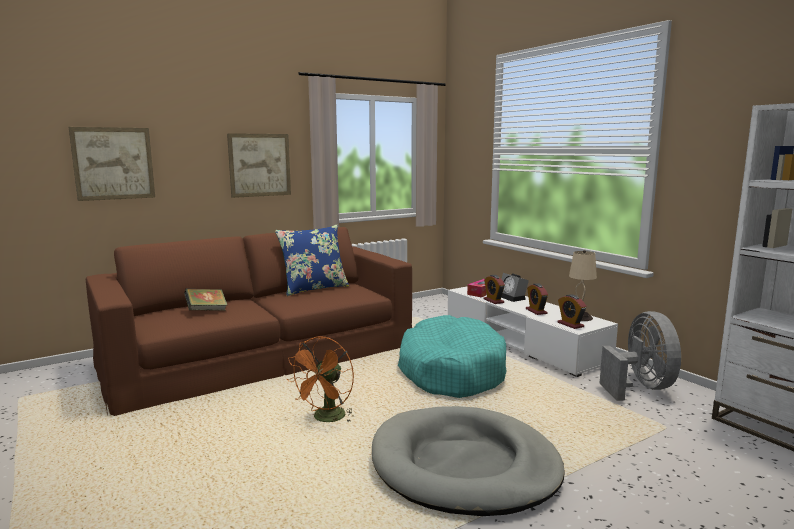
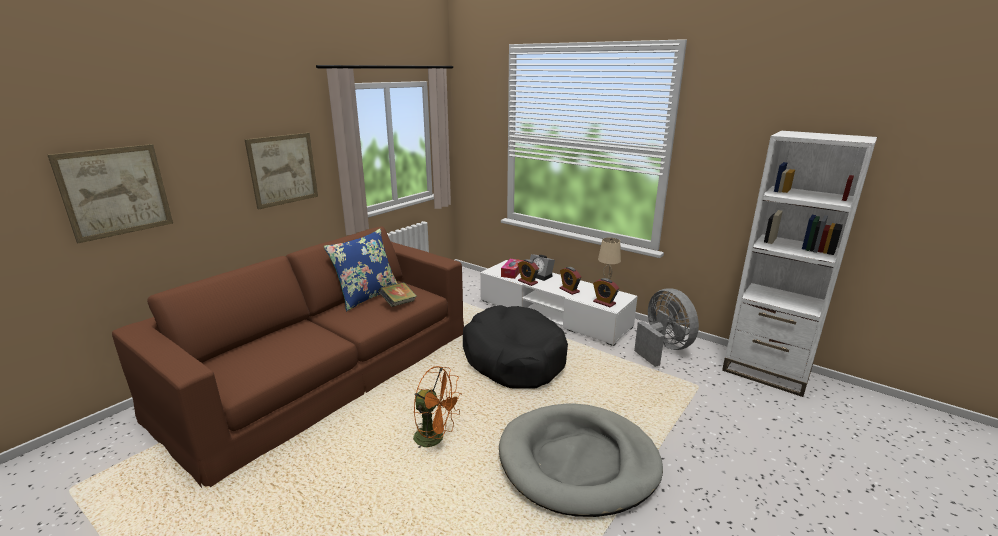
camera: 20 degrees left, 10 degrees up
(206, 311) = (275, 347): book -> book (398, 304)
(326, 419) = (435, 438): orange fan -> orange fan turned 75 degrees counterclockwise
(451, 371) = (514, 358): turquoise dog bed -> black dog bed

